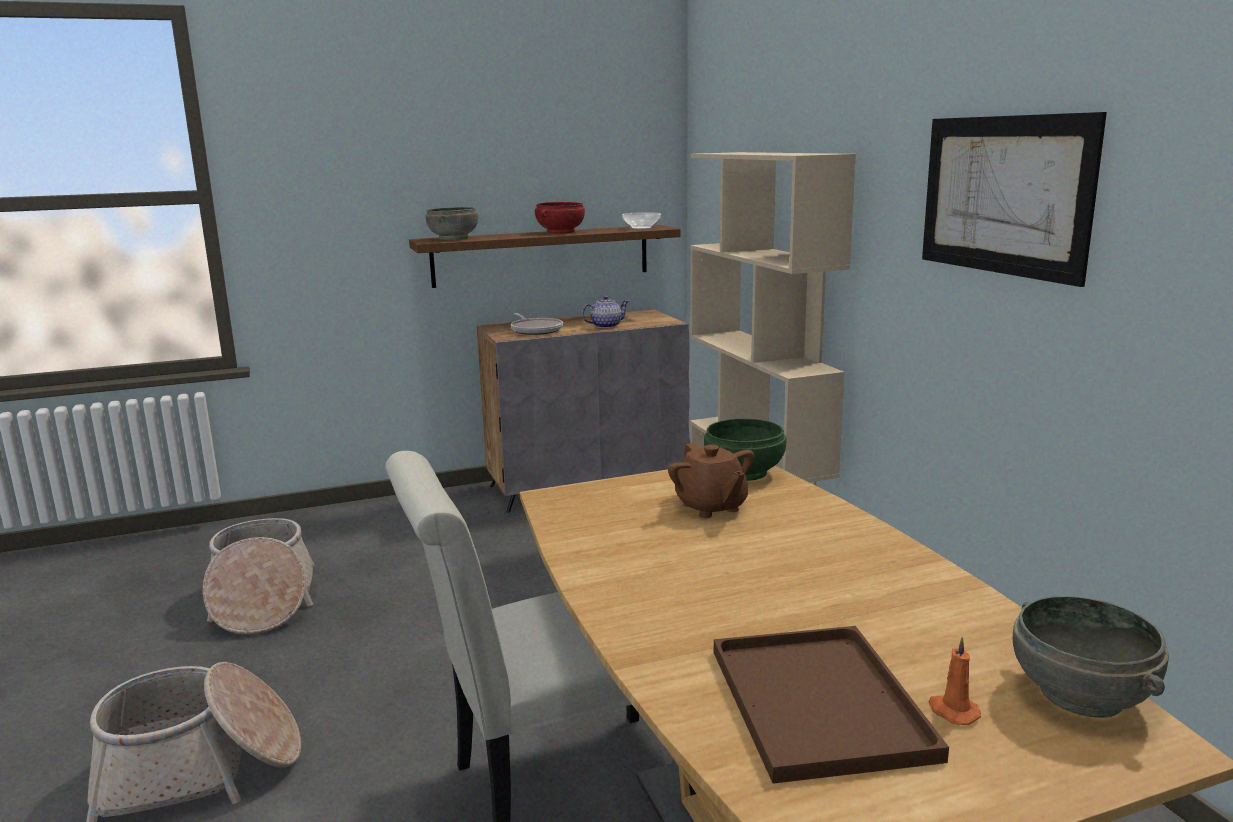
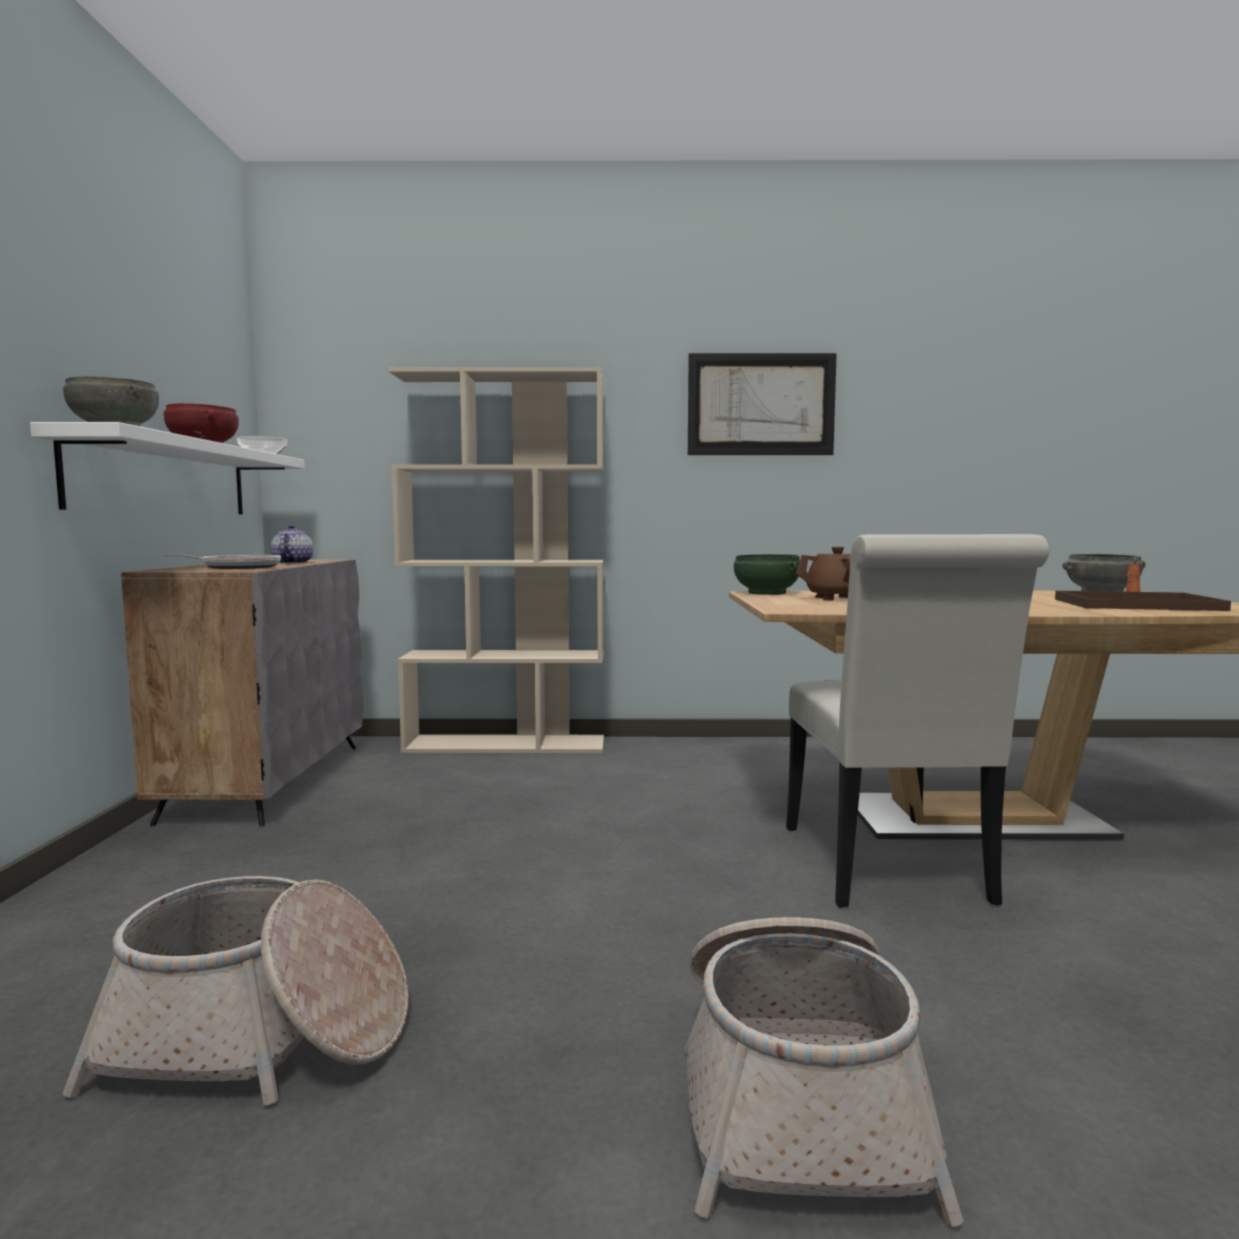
camera: 70 degrees left, 10 degrees down
(542, 255) = (165, 478): brown shelf -> white shelf

